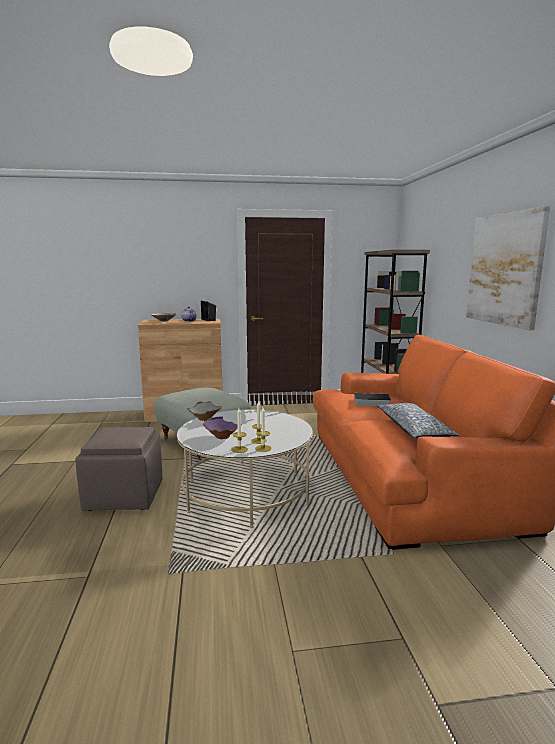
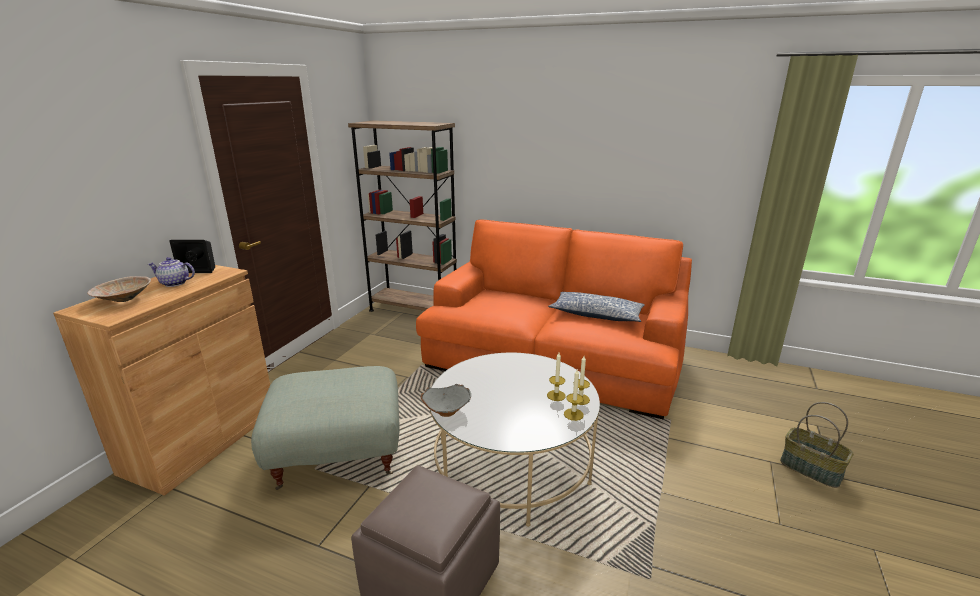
camera: 60 degrees left, 10 degrees up
(221, 437) = (524, 416): purple bowl -> none
(370, 402) = (513, 305): book -> none
(428, 680) = (811, 469): none -> basket
(504, 269) = (584, 149): picture -> none

